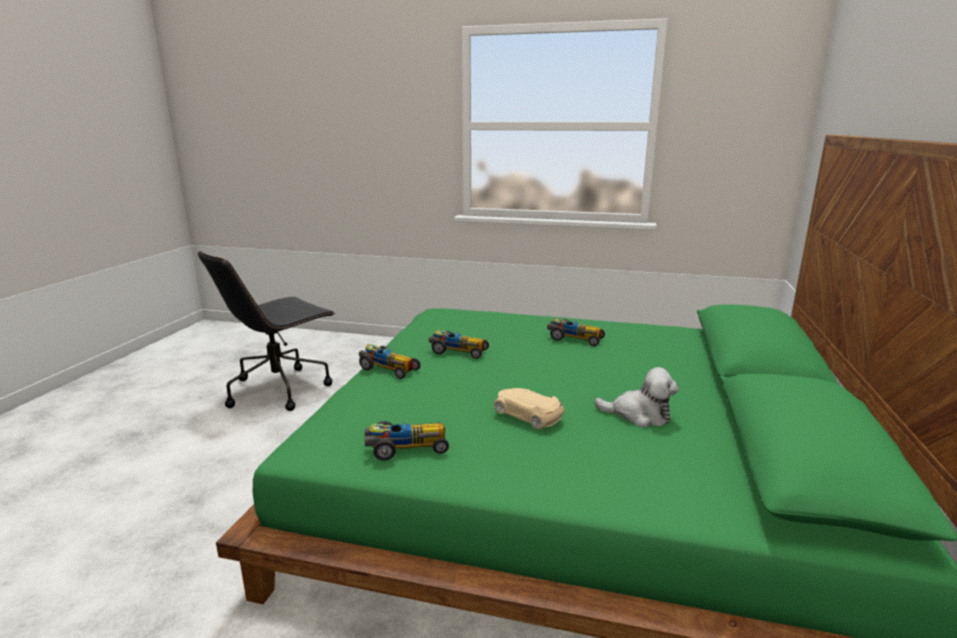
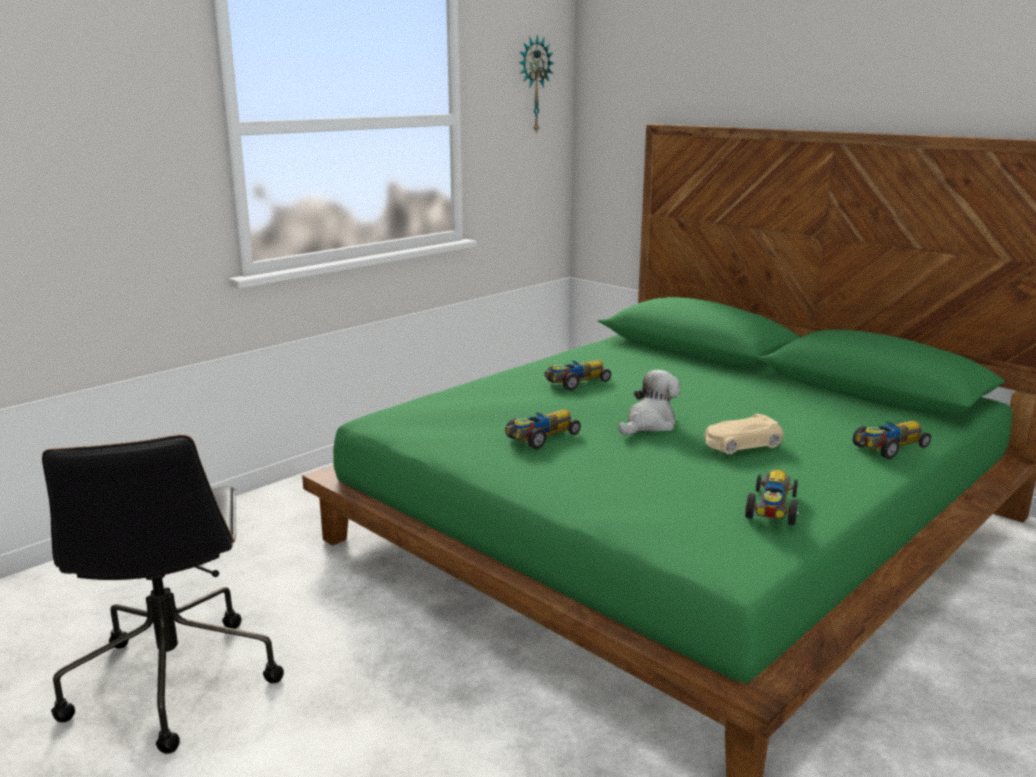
camera: 60 degrees left, 0 degrees up
(387, 368) = (549, 483): toy car -> toy car (888, 448)
(639, 415) = (769, 409): plush toy -> plush toy (649, 424)
(755, 98) = (533, 85): none -> wall clock

